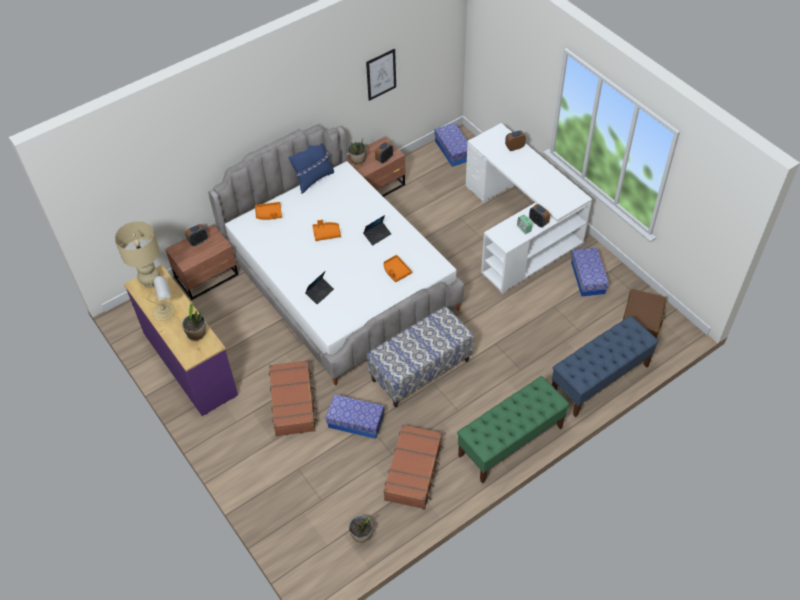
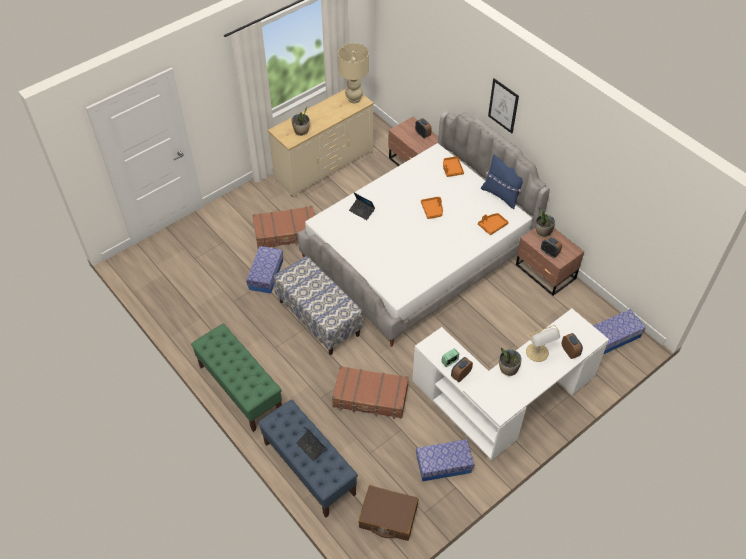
camera: 85 degrees right, 0 degrees up
(165, 311) = (324, 111): table lamp -> table lamp (538, 353)
(189, 364) = (324, 166): purple dresser -> beige dresser
(362, 535) = (161, 286): potted plant -> potted plant (508, 369)
(377, 235) = (434, 246): laptop -> laptop (311, 447)
(381, 74) = (604, 196): picture -> picture (503, 106)
(396, 271) = (390, 263): orange tray -> orange tray (492, 225)
(414, 471) = (216, 317): brown suitcase -> brown suitcase (370, 397)

